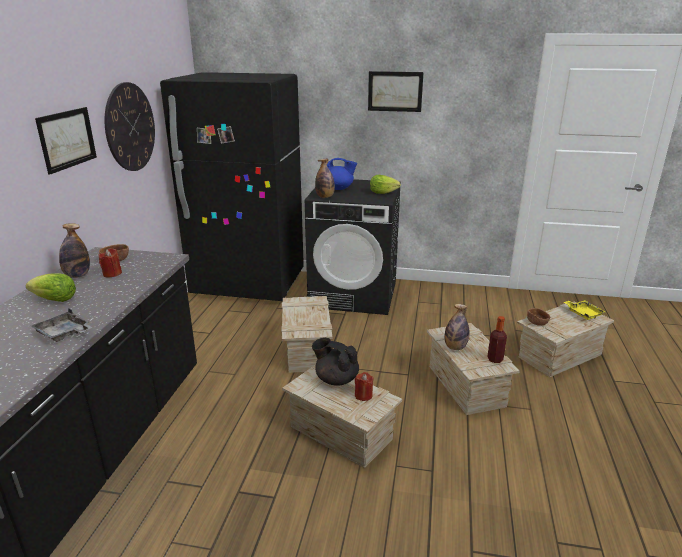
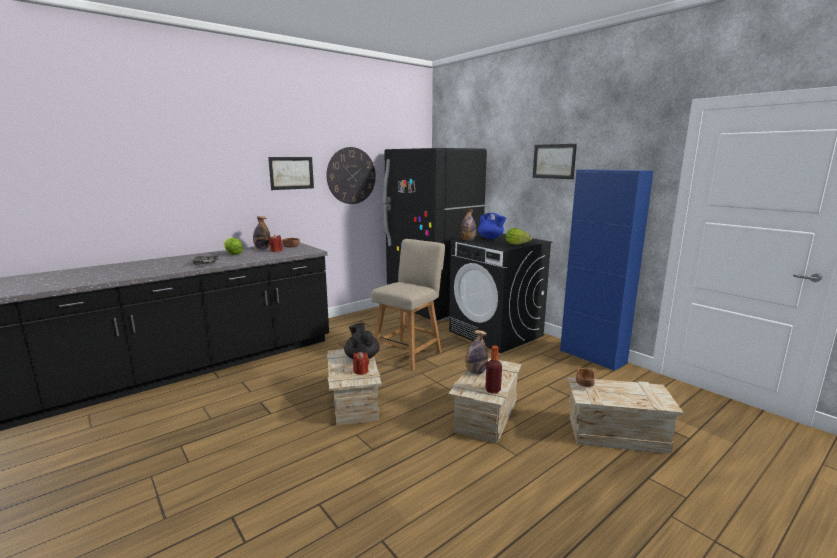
camera: 40 degrees right, 10 degrees down
(307, 350) = (409, 353): crate -> beige chair
(457, 290) = (592, 357): none -> blue cabinet
(583, 313) = (652, 395): yellow tray -> none

